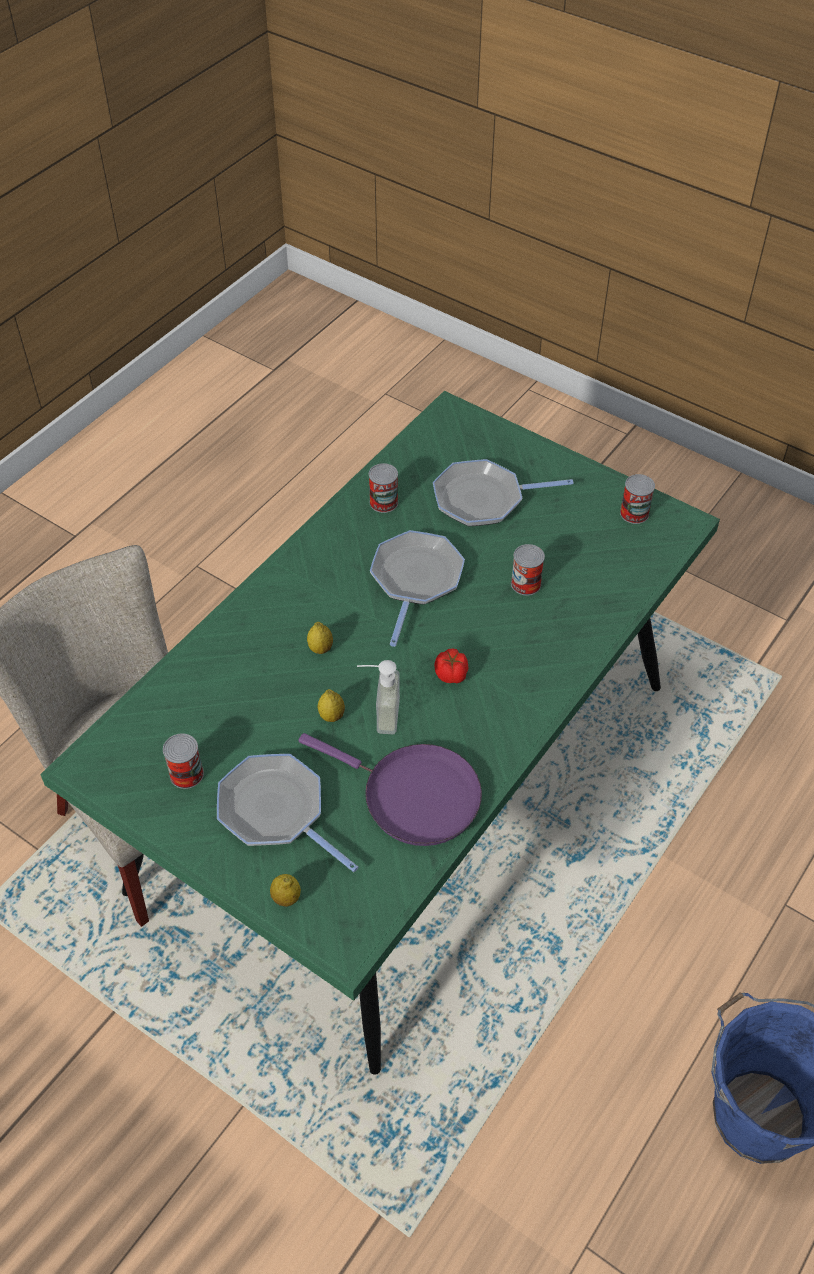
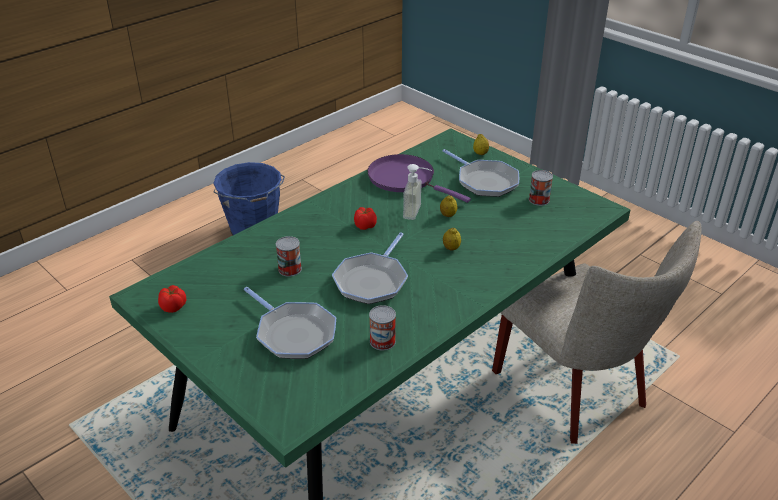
camera: 170 degrees left, 15 degrees down
(483, 499) = (293, 333): frying pan -> frying pan turned 45 degrees clockwise
(634, 513) = (174, 307): can -> tomato

